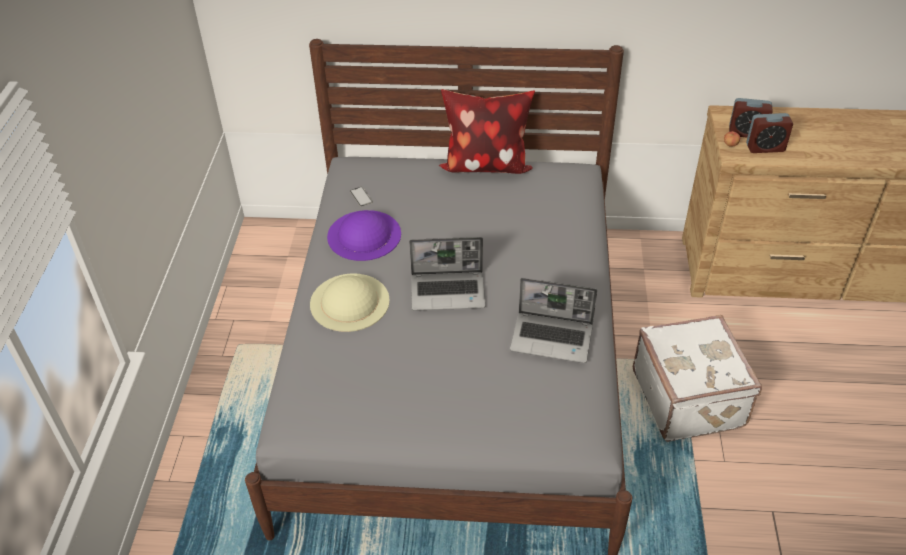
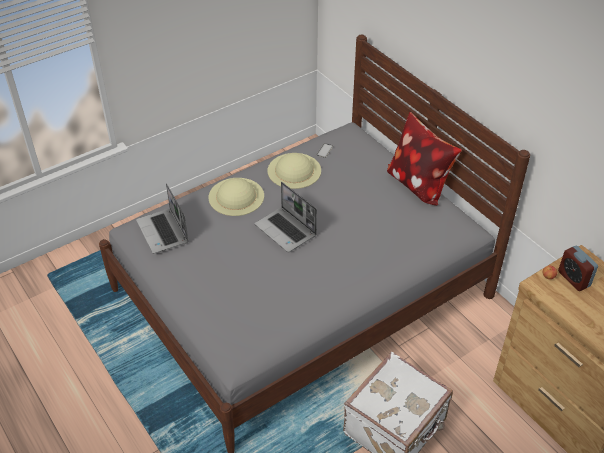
camera: 50 degrees right, 0 degrees up
(364, 235) = (294, 170): purple hat -> beige hat
(552, 338) = (296, 297): laptop -> laptop (163, 232)
(765, 148) = (569, 297): alarm clock -> none

